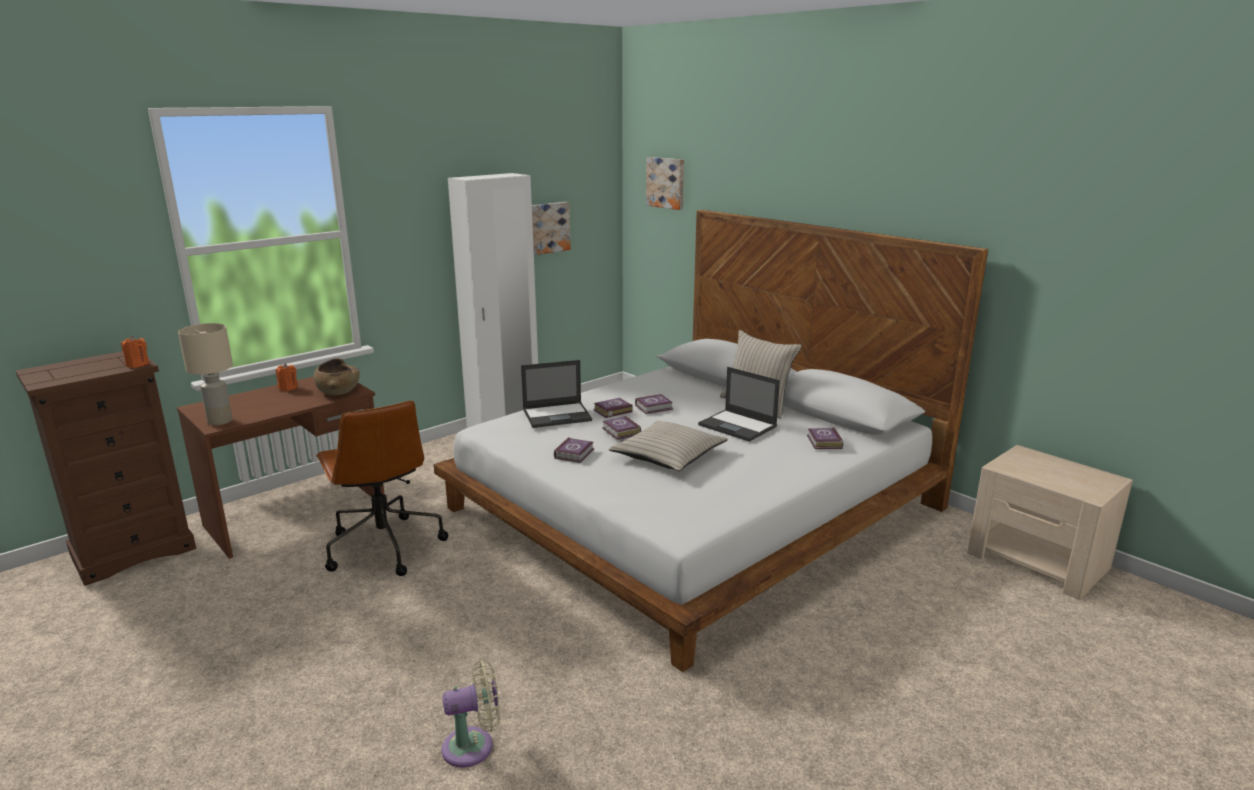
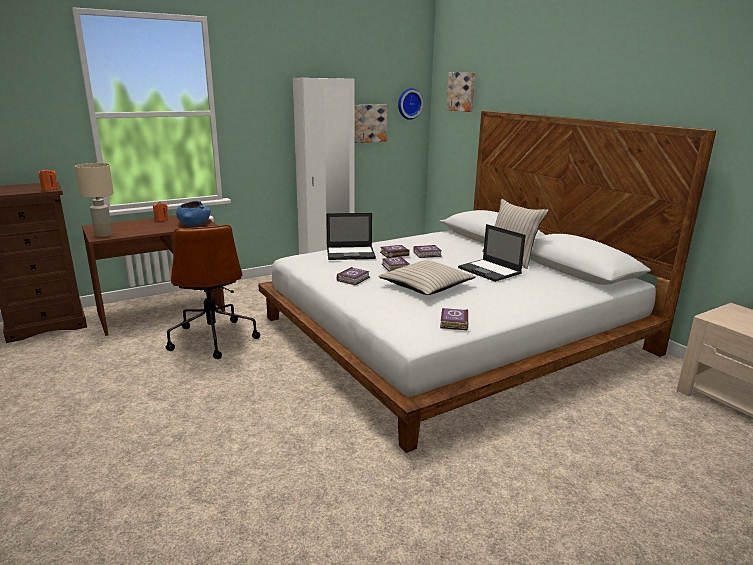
camera: 10 degrees right, 0 degrees up
(338, 390) = (194, 223): brown bowl -> blue bowl
(473, 746) = (223, 486): beige fan -> none
(595, 198) = (409, 103): none -> wall clock
(823, 442) = (557, 287): book -> book (453, 322)

